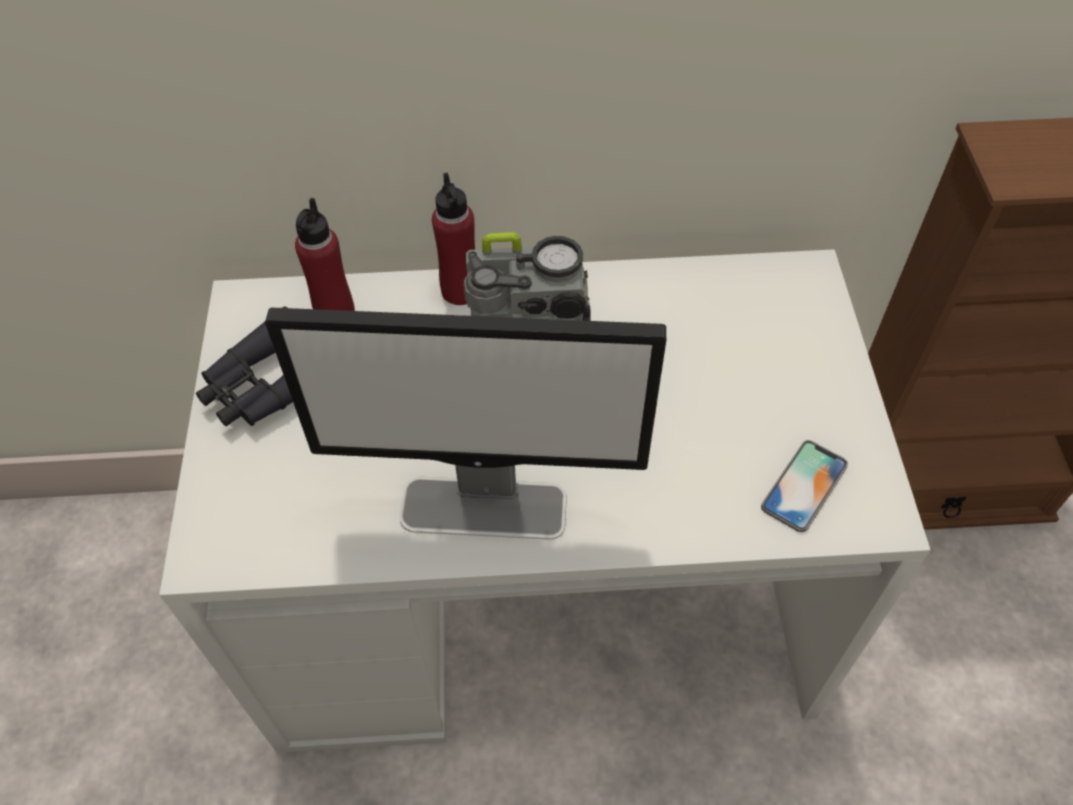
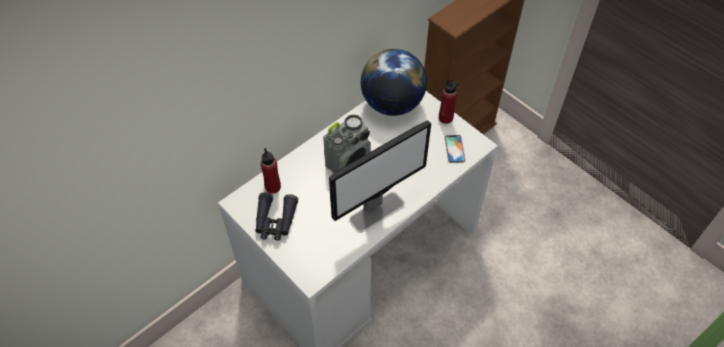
camera: 40 degrees left, 0 degrees up
(460, 291) = (305, 154): red bottle -> red bottle (445, 118)
(745, 298) = (392, 104): none -> globe

